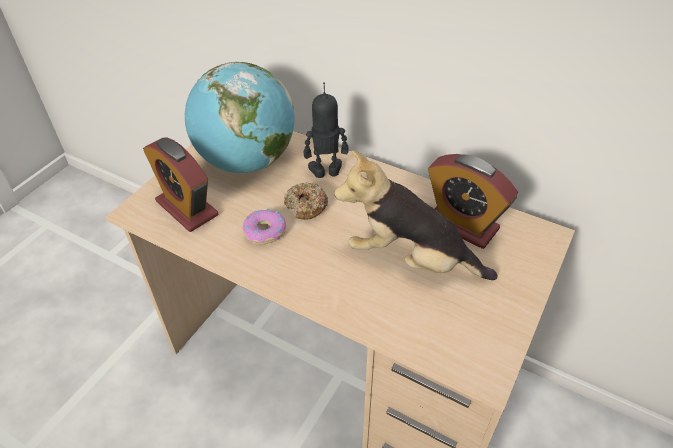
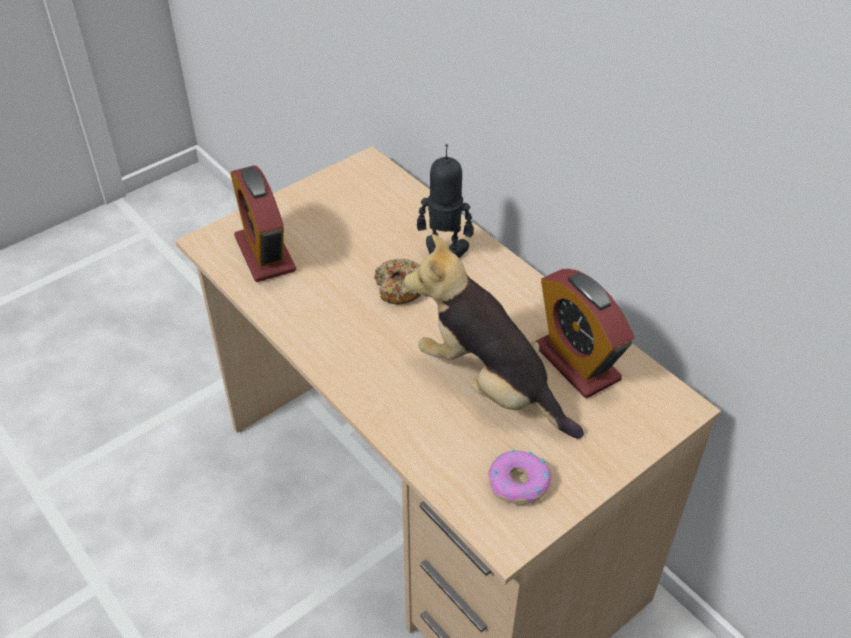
camera: 20 degrees right, 0 degrees up
(246, 161) = (357, 216): globe -> none
(265, 231) = (338, 305): donut -> donut (518, 483)

